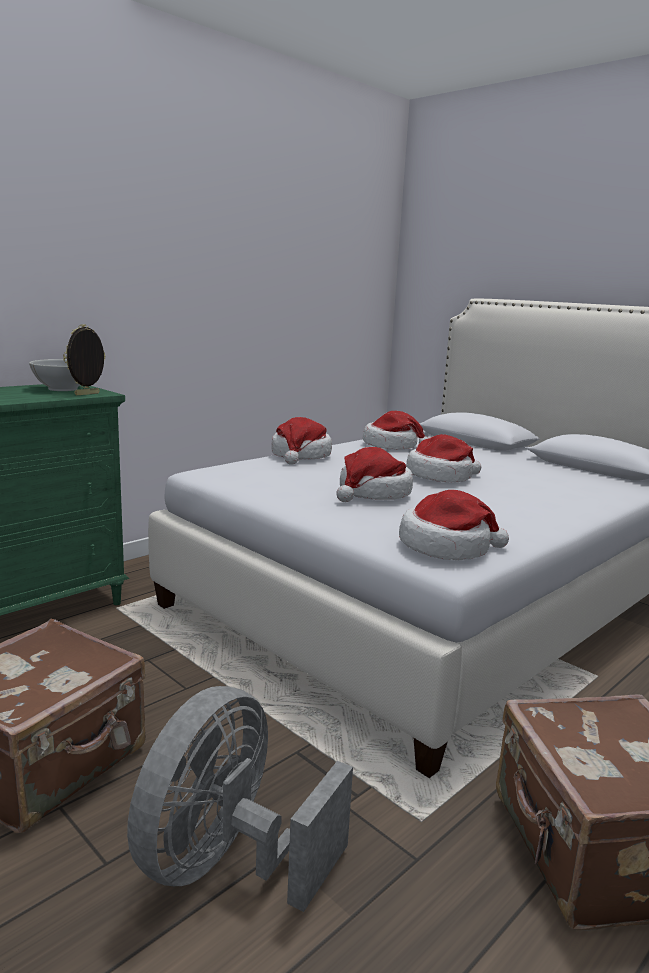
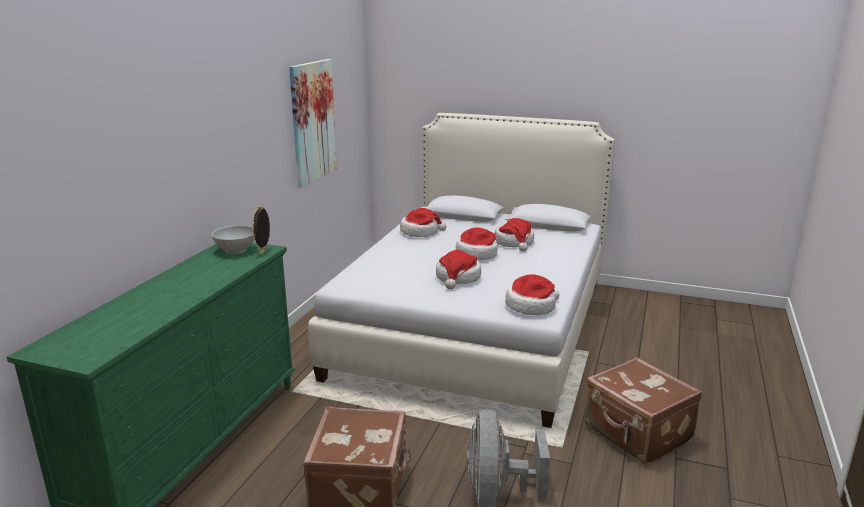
camera: 25 degrees left, 5 degrees up
(278, 279) = (313, 121): none -> picture
(300, 456) = (379, 256): hat -> hat (514, 243)

